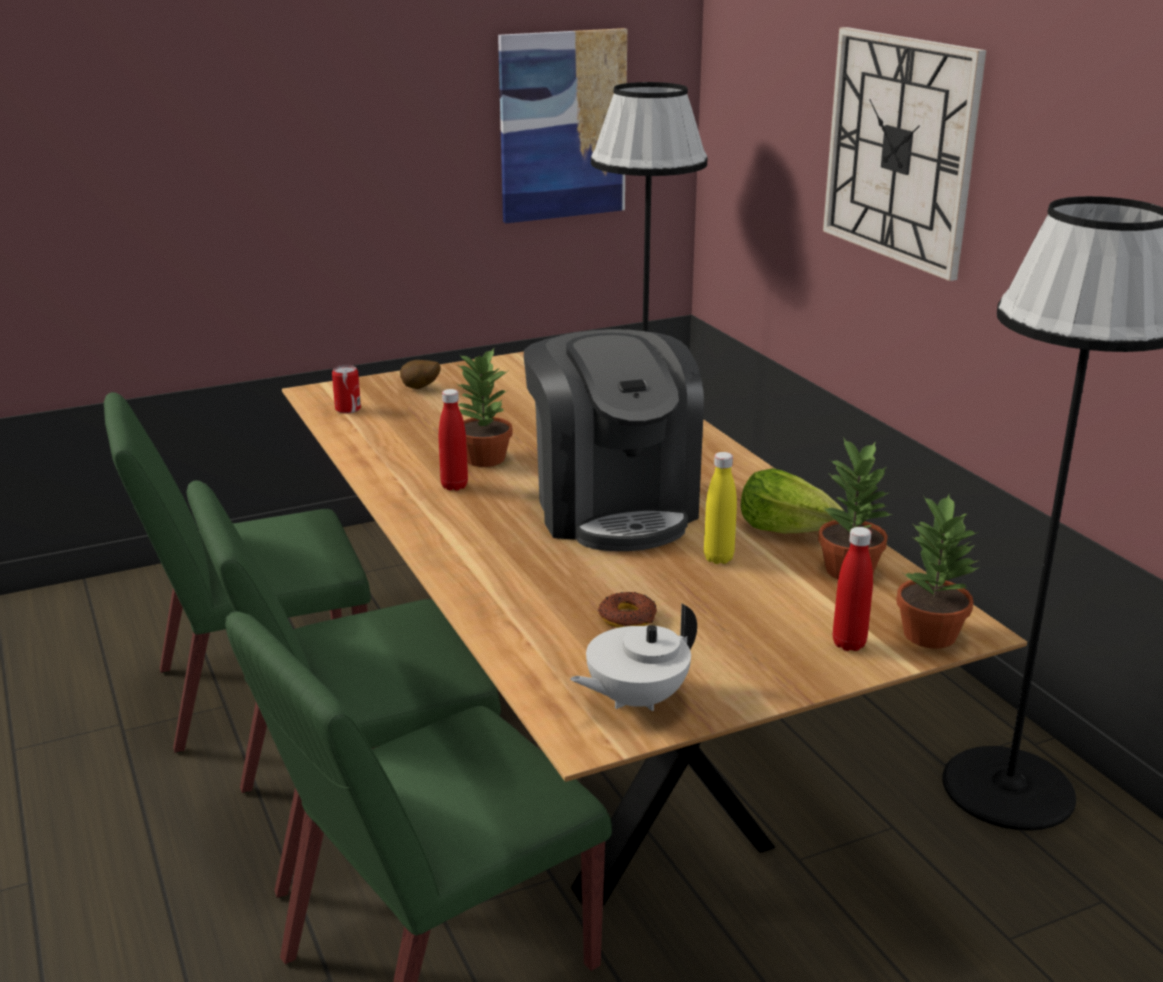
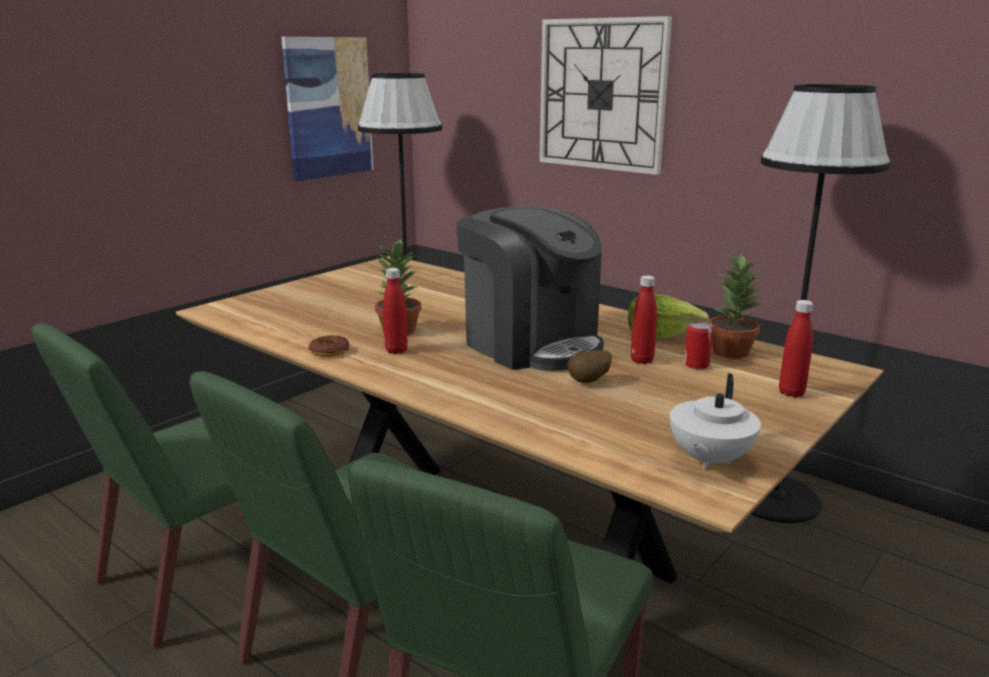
camera: 25 degrees left, 5 degrees down
(348, 409) = (250, 316): can -> can (696, 364)
(420, 389) = (296, 296): potato -> potato (589, 382)
(627, 617) = (631, 408): donut -> donut (329, 351)
(718, 558) = (642, 360): yellow bottle -> red bottle
(929, 634) = (827, 377): potted plant -> none

